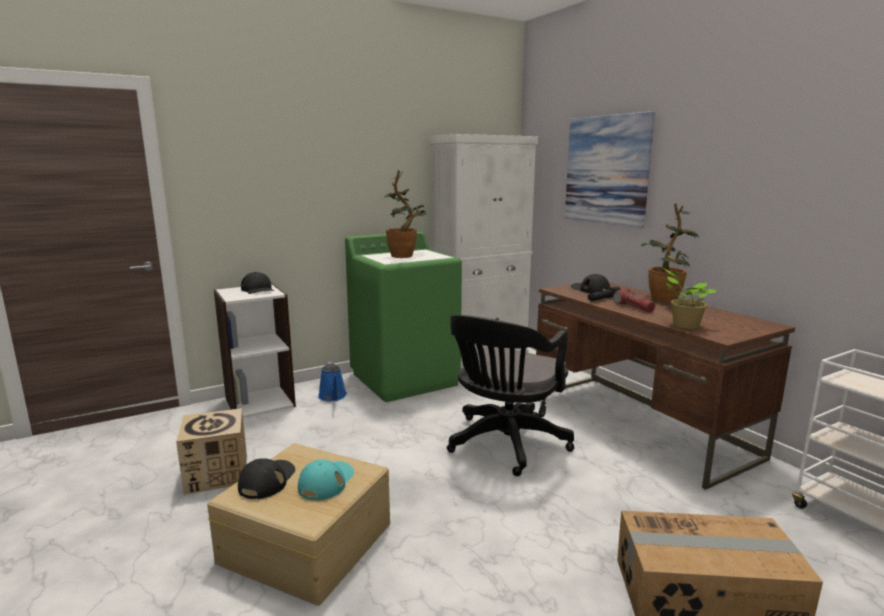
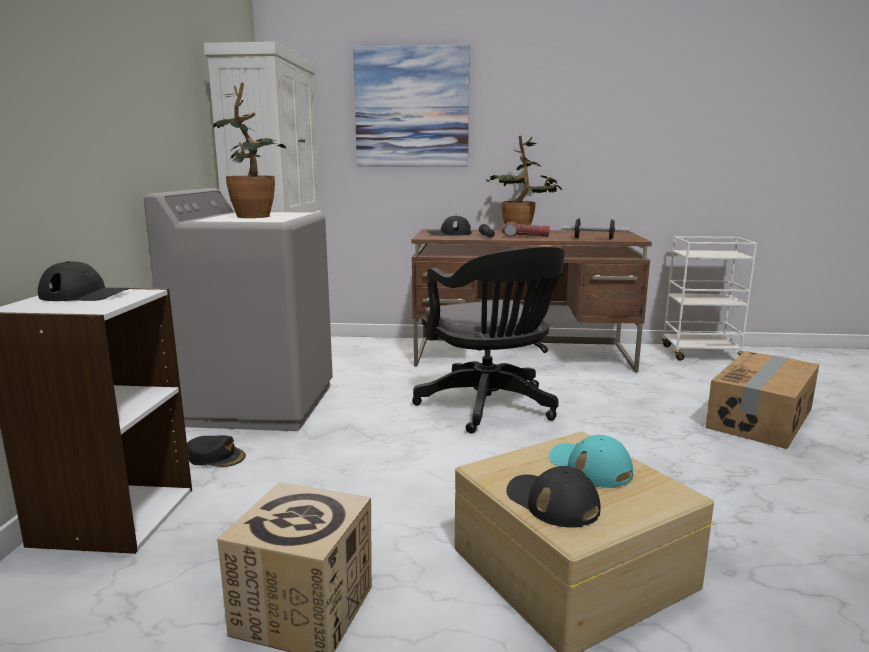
camera: 55 degrees left, 0 degrees up
(333, 396) = (216, 457): blue watering can -> black cap
(405, 379) = (258, 404): green washing machine -> grey washing machine
(683, 325) = (593, 238): potted plant -> dumbbell

